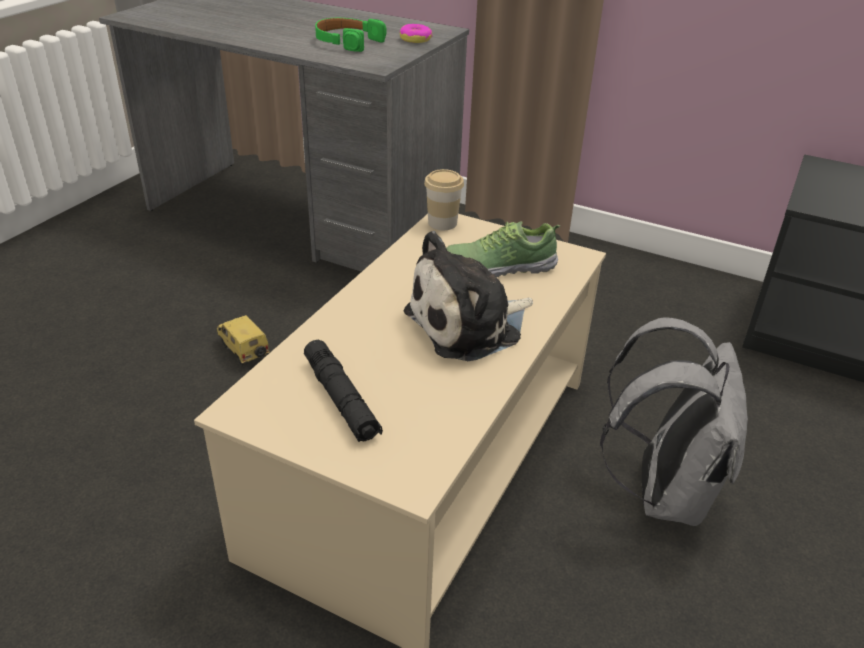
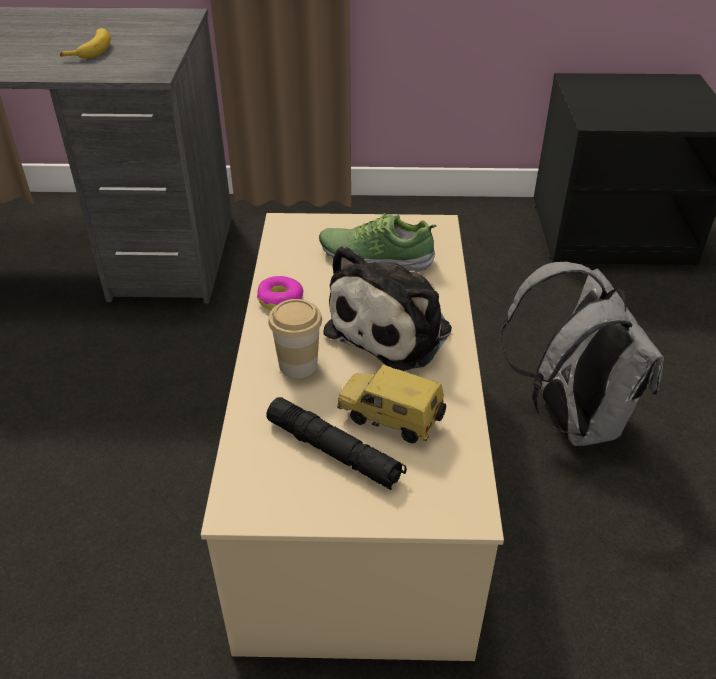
camera: 25 degrees left, 5 degrees up
(242, 351) = (94, 427): toy car -> toy car (389, 420)
(347, 42) = (91, 50): green headphones -> banana
(415, 39) = (163, 32): donut -> donut (280, 300)
(442, 223) = (288, 228): cup -> cup (298, 365)
(500, 266) = (376, 257): shoe -> shoe turned 45 degrees clockwise

